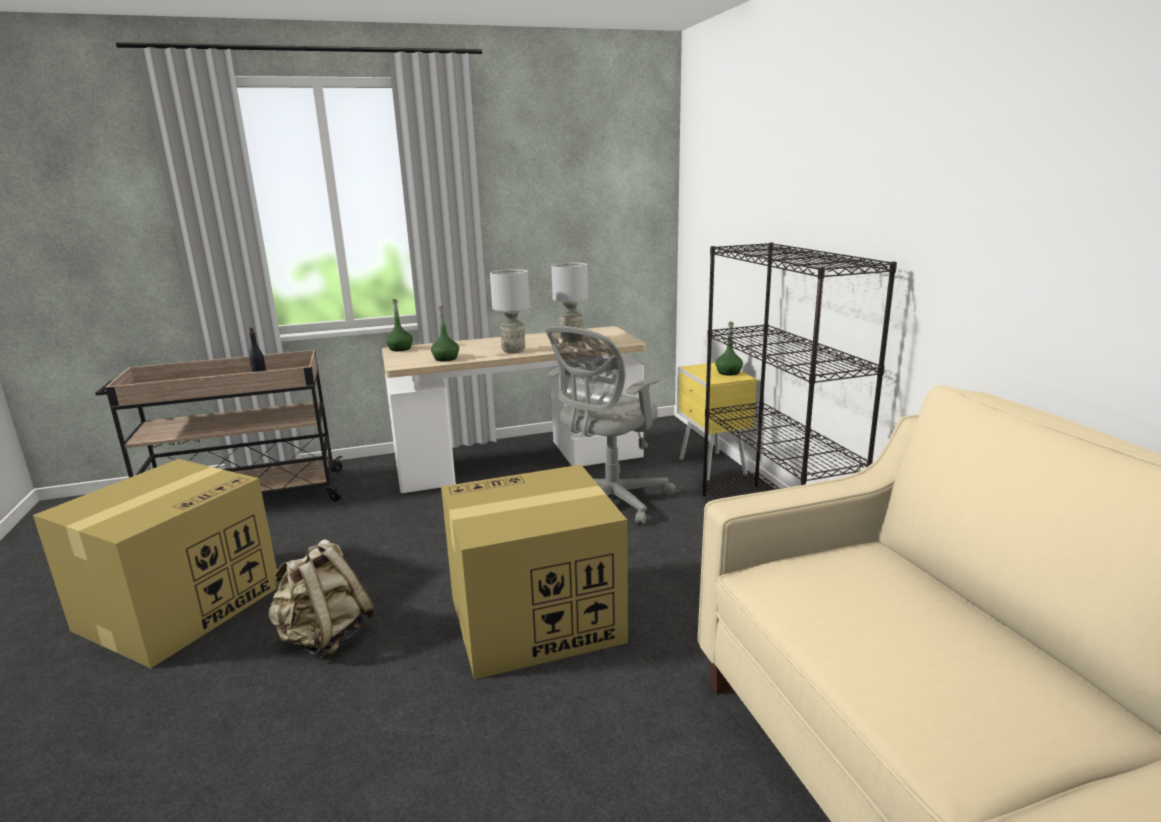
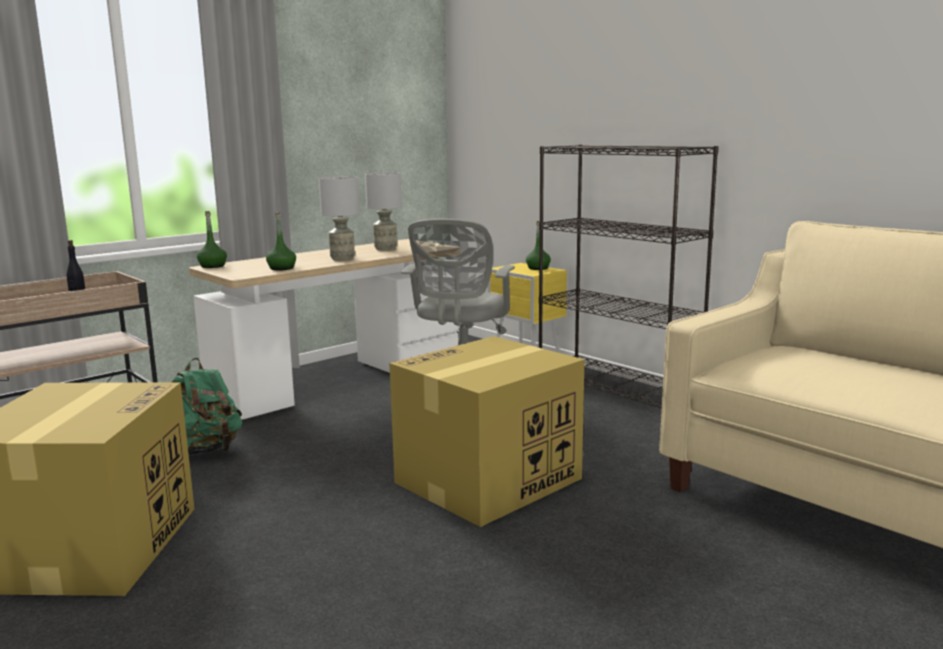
camera: 25 degrees left, 5 degrees down
(325, 639) = (299, 533): beige backpack -> none
(345, 523) = (205, 452): none -> green backpack

